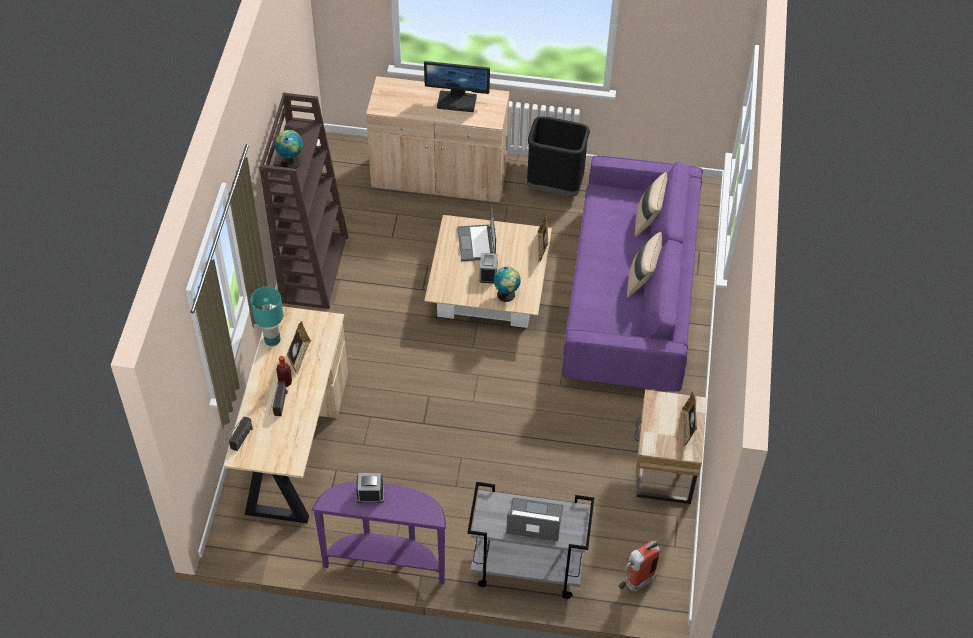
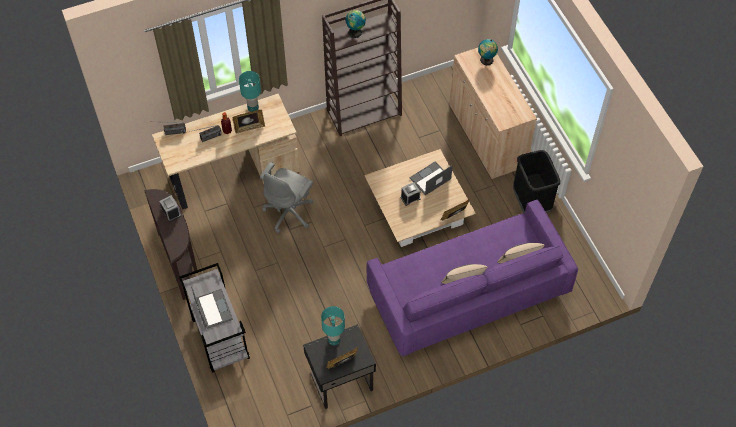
camera: 60 degrees right, 5 degrees up
(386, 561) = (180, 262): purple console table -> brown console table
(399, 411) = (289, 212): none -> grey office chair
(457, 101) = (504, 95): monitor -> none
(506, 295) = (400, 216): globe -> globe (486, 61)
(634, 583) = (245, 404): fire extinguisher -> none
(651, 421) = (334, 339): none -> turquoise table lamp
(663, 472) = (340, 381): beige nightstand -> black nightstand

